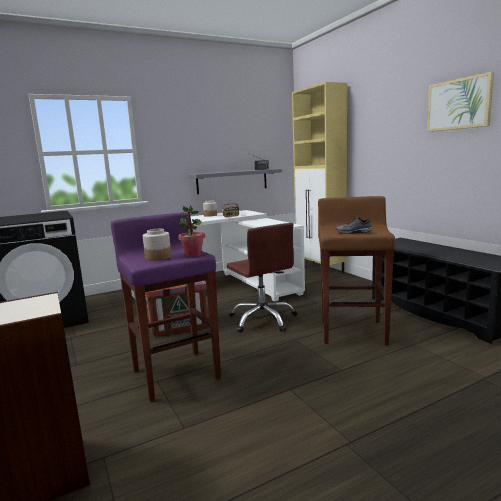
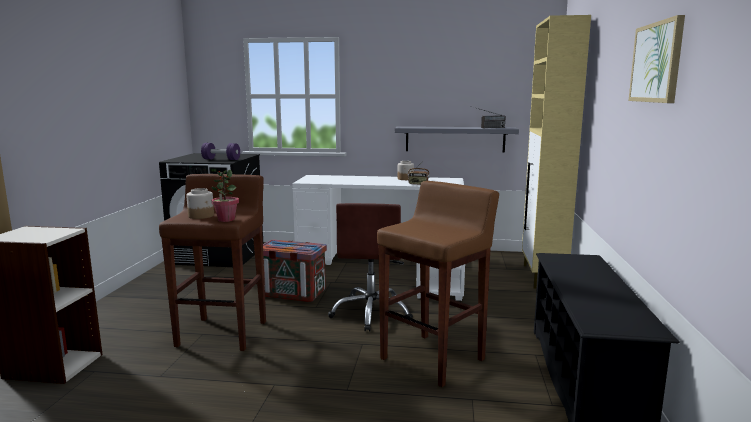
camera: 35 degrees right, 0 degrees up
(46, 217) = (221, 159): none -> purple dumbbell
(175, 373) = (223, 333): purple stool -> brown stool
(353, 232) = (419, 231): grey shoe -> none

